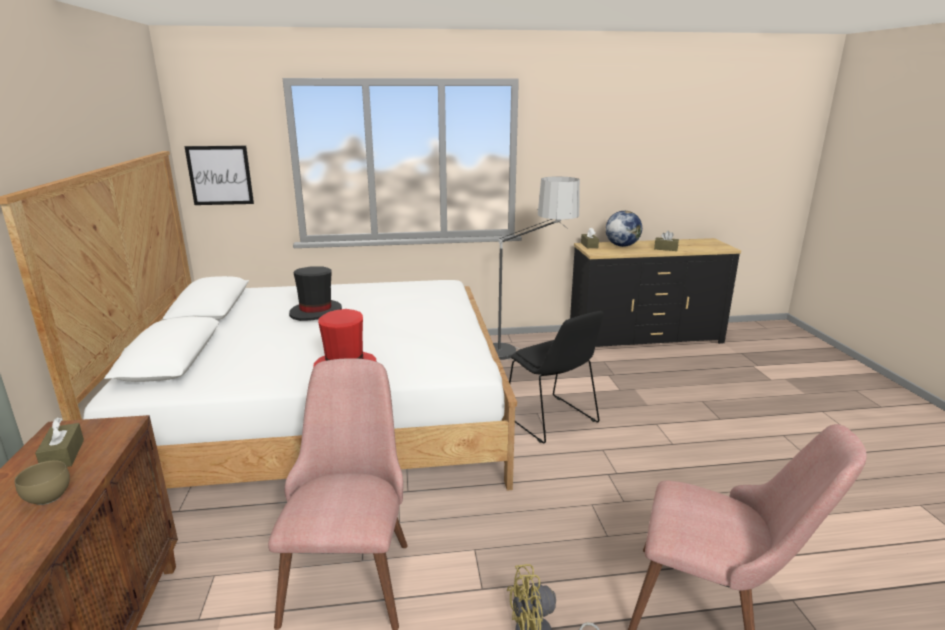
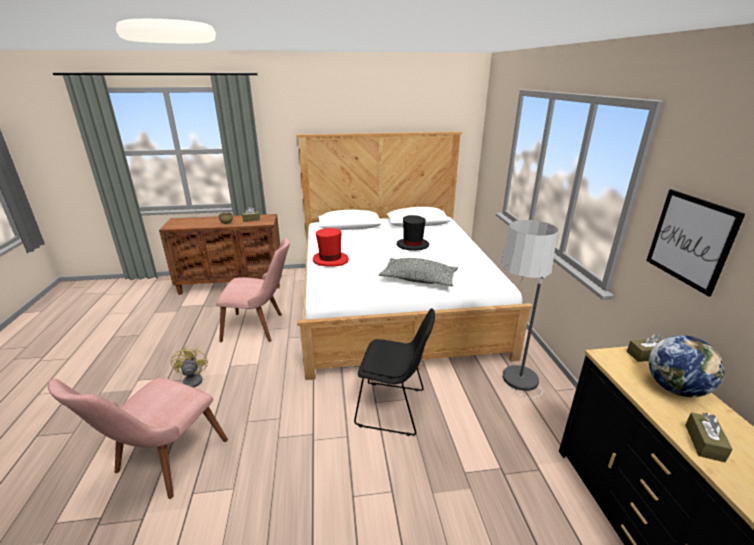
camera: 90 degrees right, 5 degrees up
(220, 175) = (490, 153): picture -> picture (690, 240)
(430, 314) = (418, 280): none -> grey pillow
(552, 421) = (393, 408): black chair -> black chair turned 135 degrees counterclockwise

